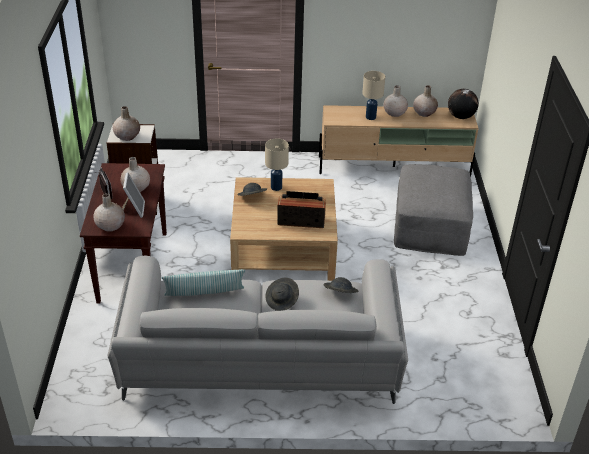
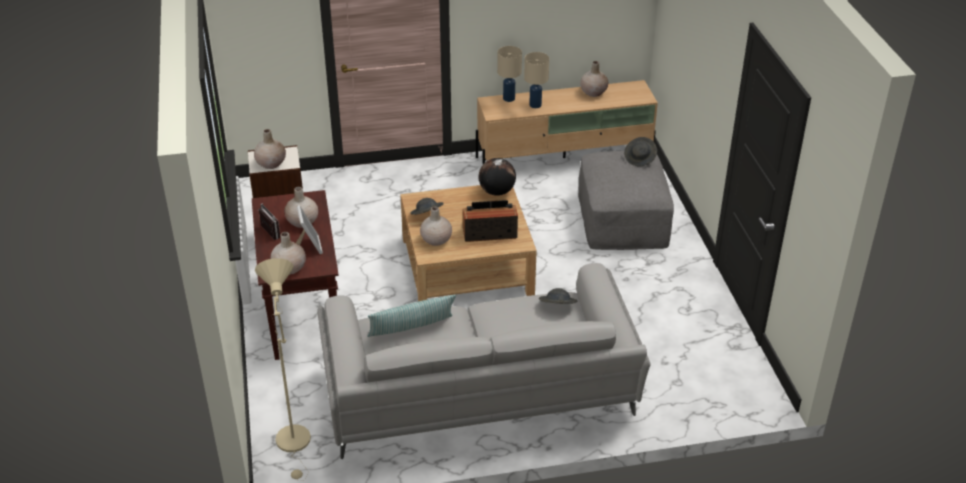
camera: 10 degrees left, 0 degrees up
(88, 380) = (295, 444): none -> beige floor lamp
(276, 187) = (450, 200): beige table lamp -> beige table lamp (508, 98)
(282, 300) = (498, 323): grey hat -> grey hat (640, 158)
(394, 113) = (560, 96): beige vase -> beige vase (436, 240)
(460, 117) = (634, 92): globe -> globe (496, 192)

